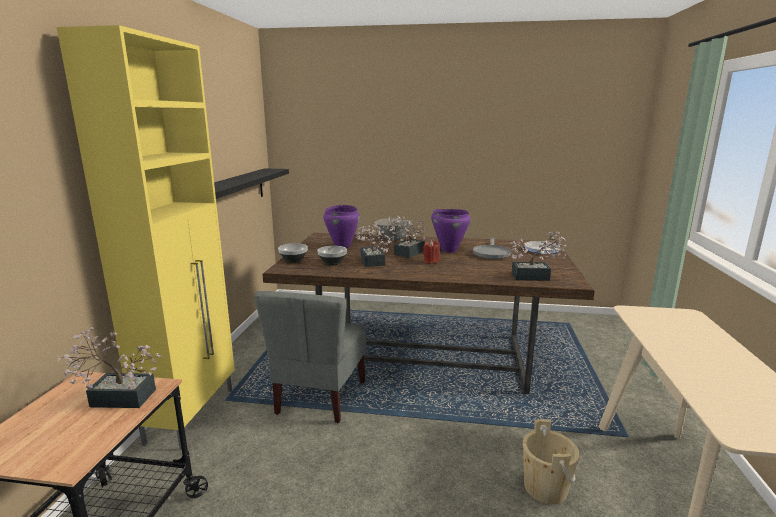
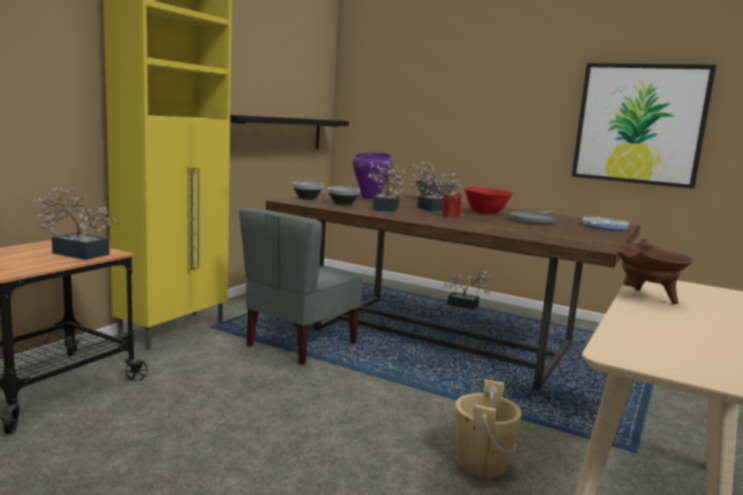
camera: 20 degrees right, 5 degrees down
(448, 250) = (485, 213): purple cooking pot -> red bowl
(535, 277) = (556, 238): potted plant -> potted plant (466, 306)
(537, 158) = (639, 124): none -> picture
(660, 339) = (646, 298): none -> brown cooking pot

